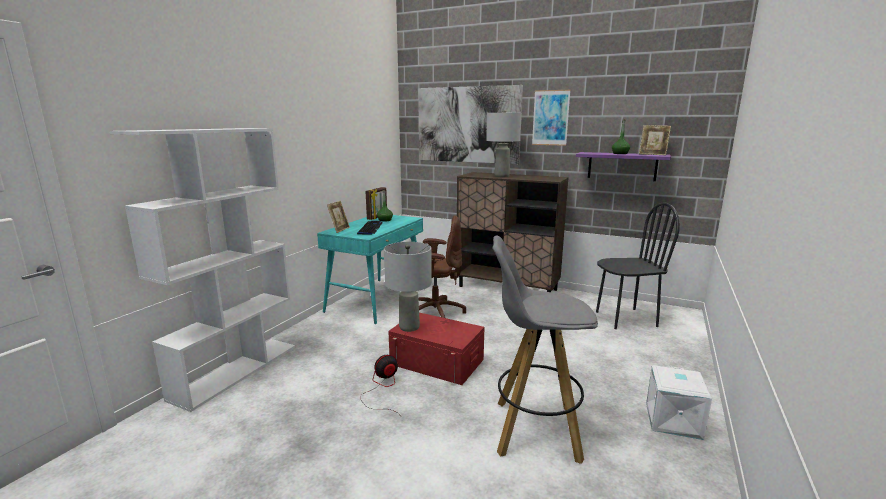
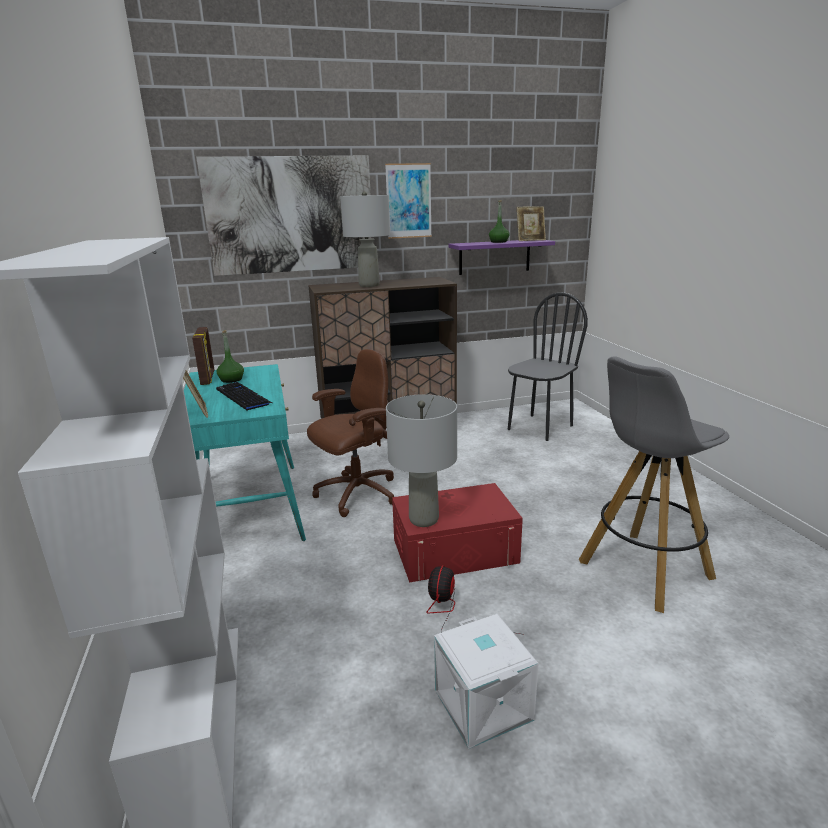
camera: 40 degrees left, 5 degrees up
(672, 420) = (701, 505): white storage box -> white storage box (481, 705)

